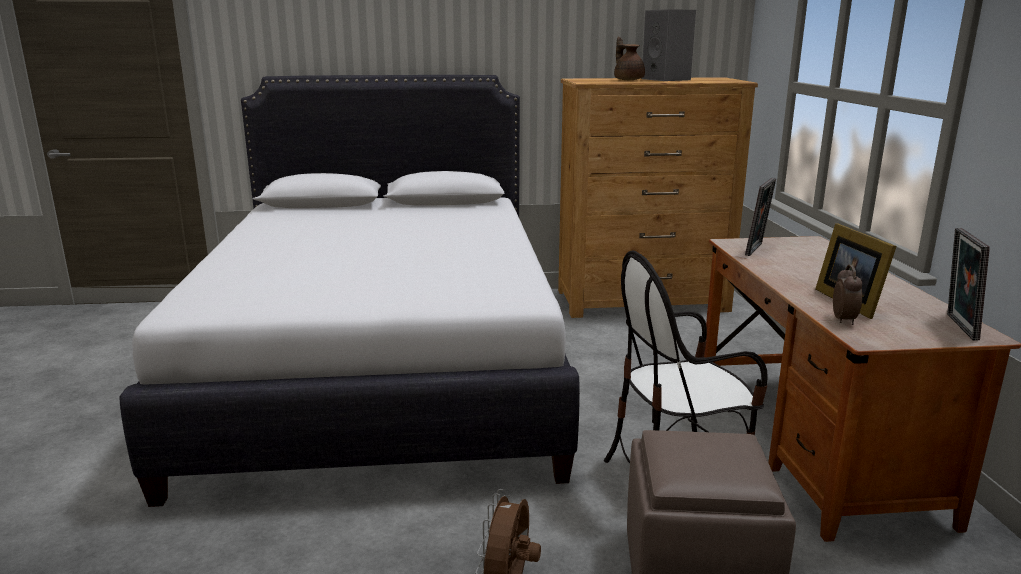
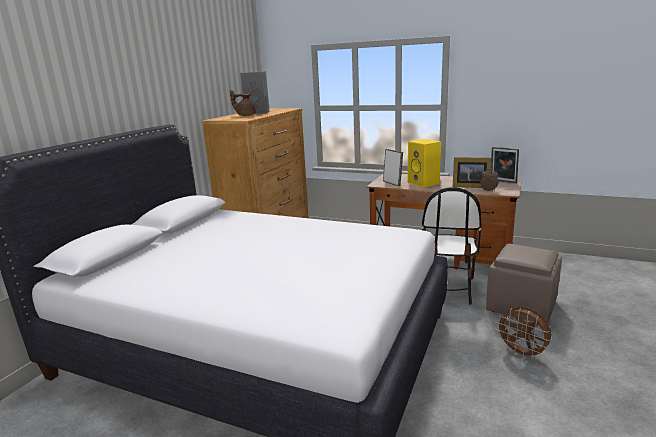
camera: 60 degrees left, 0 degrees up
(800, 268) = (424, 183): none -> yellow speaker

